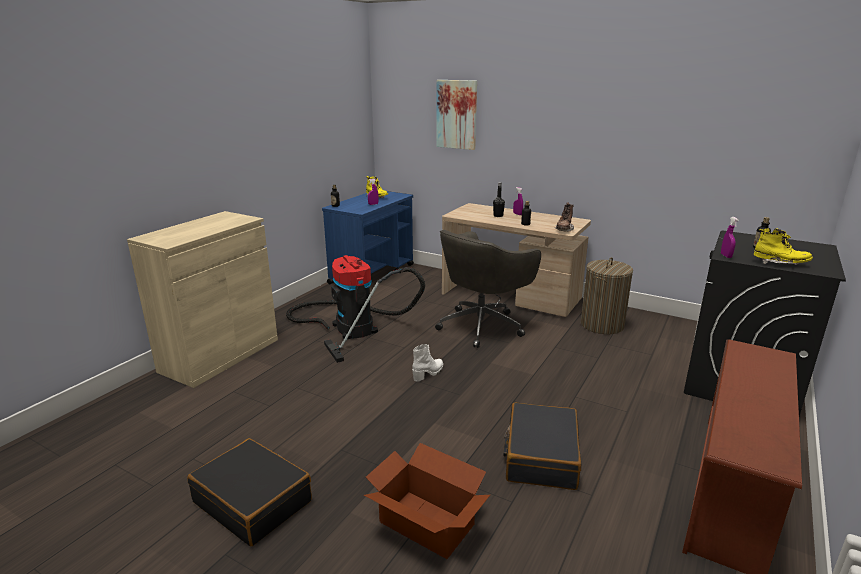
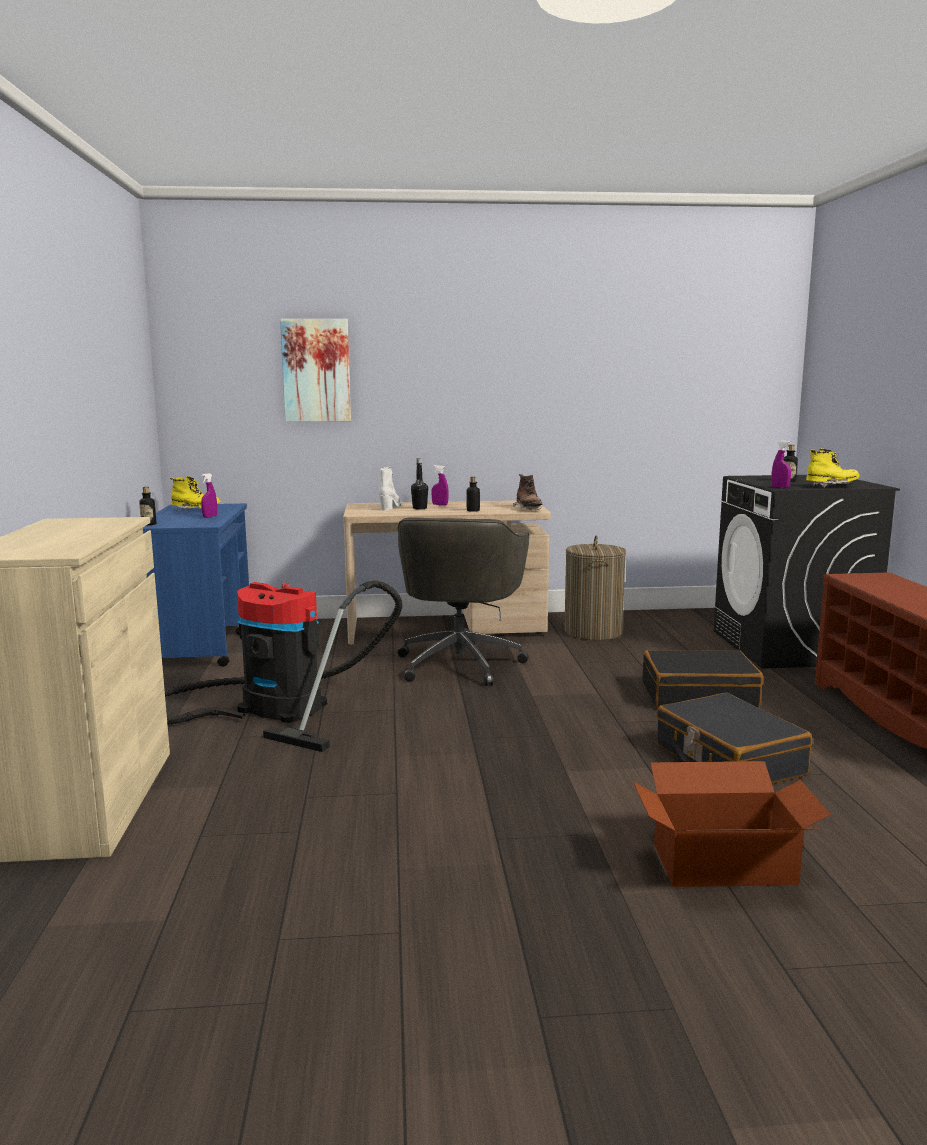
camera: 35 degrees left, 10 degrees down
(253, 501) = (473, 942): black suitcase -> black suitcase (698, 696)
(428, 373) = (474, 726): white boot -> white boot (390, 507)

